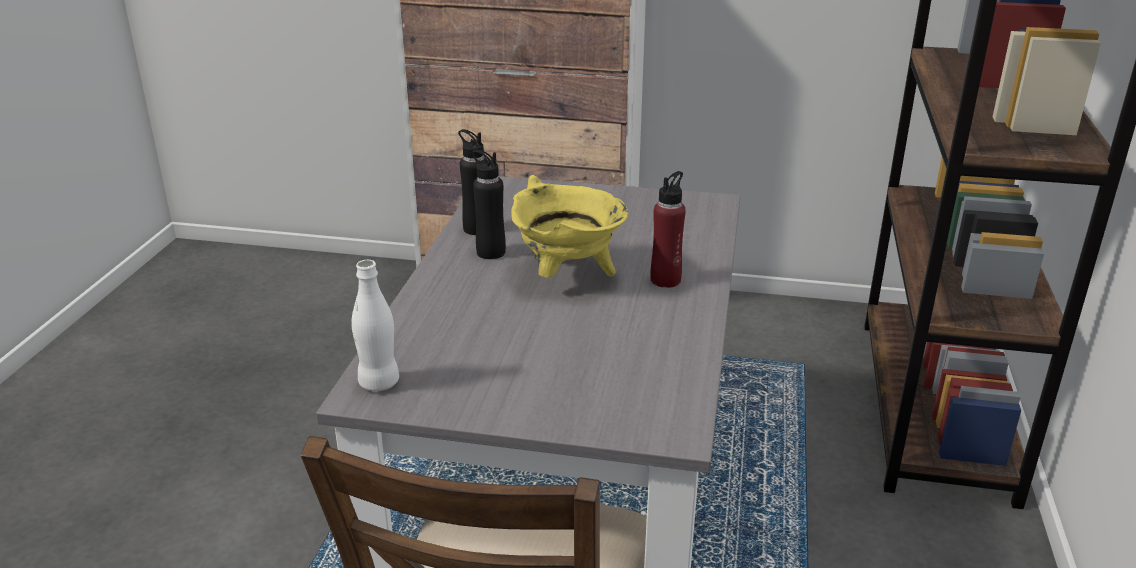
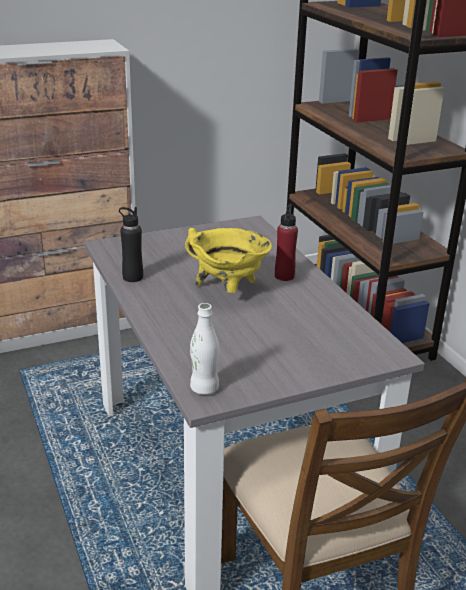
camera: 35 degrees left, 0 degrees up
(490, 252) = (162, 289): black bottle -> none

